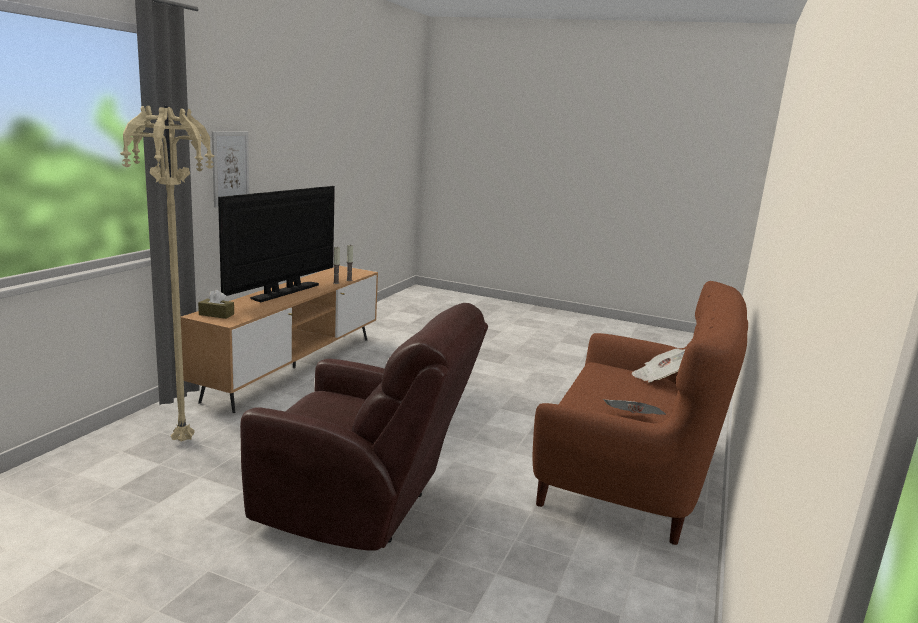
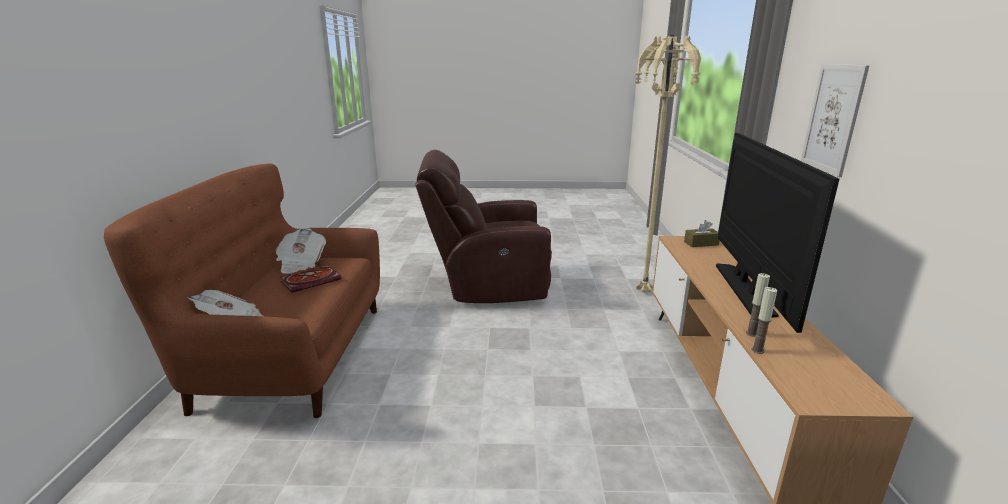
camera: 160 degrees right, 5 degrees up
(608, 398) = (312, 280): none -> book

